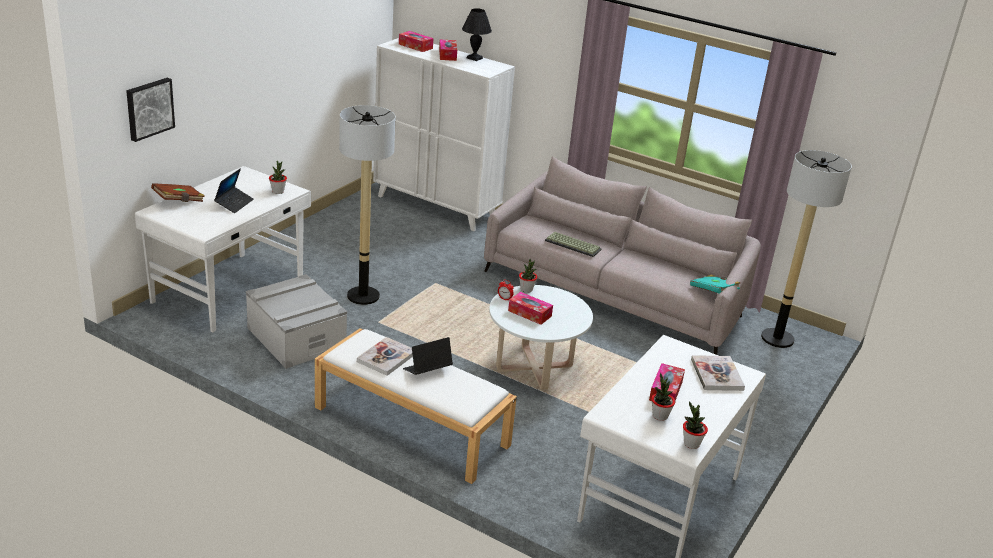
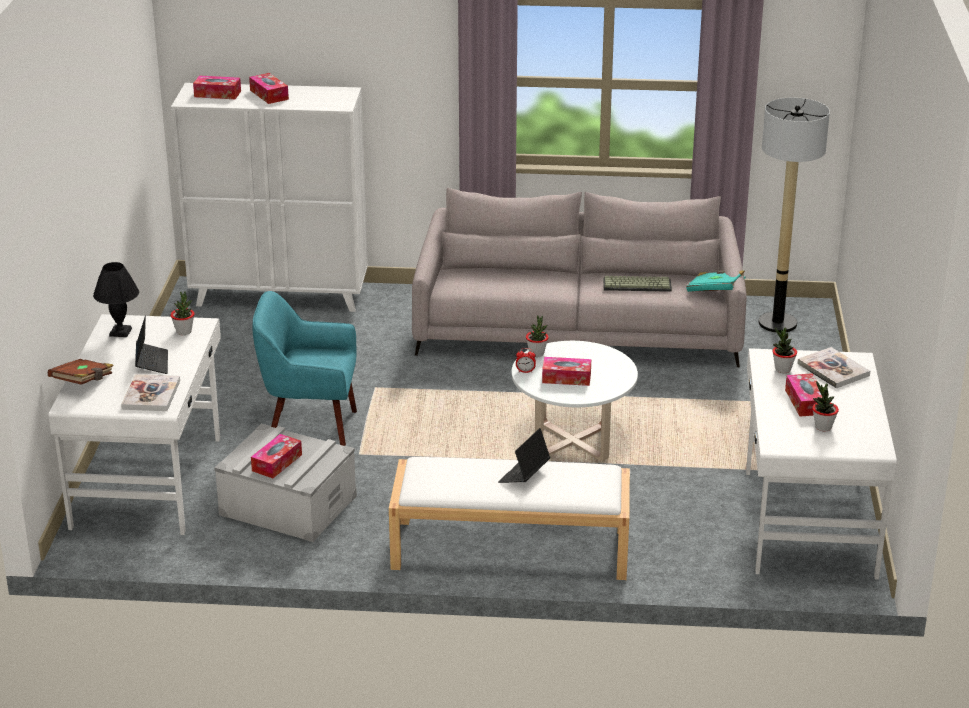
camera: 25 degrees left, 0 degrees up
(149, 108) = (35, 272): picture -> none
(286, 302) = (277, 463): none -> tissue box
(363, 296) = (310, 431): floor lamp -> turquoise armchair
(386, 358) = (469, 478): book -> book (151, 395)
(475, 58) = (305, 90): black table lamp -> black table lamp (121, 332)
(573, 245) = (528, 287): keyboard -> keyboard (637, 284)
(691, 444) = (873, 442): potted plant -> potted plant (782, 369)

